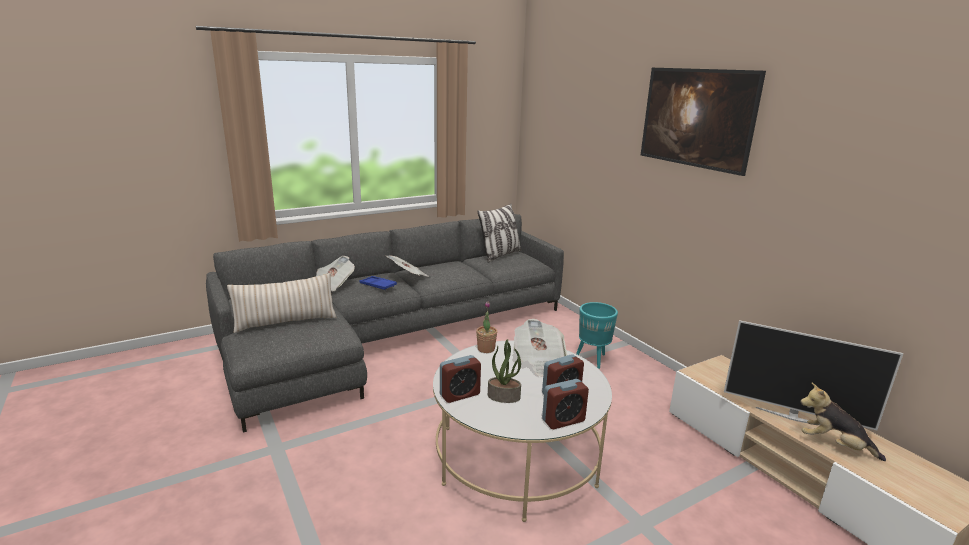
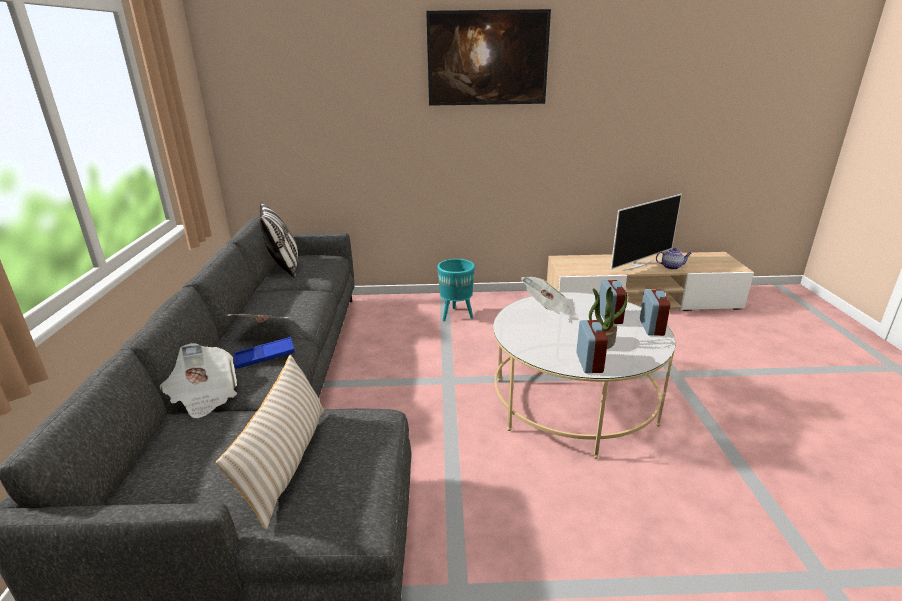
camera: 60 degrees left, 5 degrees up
(486, 349) = (507, 328): potted plant -> none
(834, 445) = (671, 266): plush toy -> teapot

